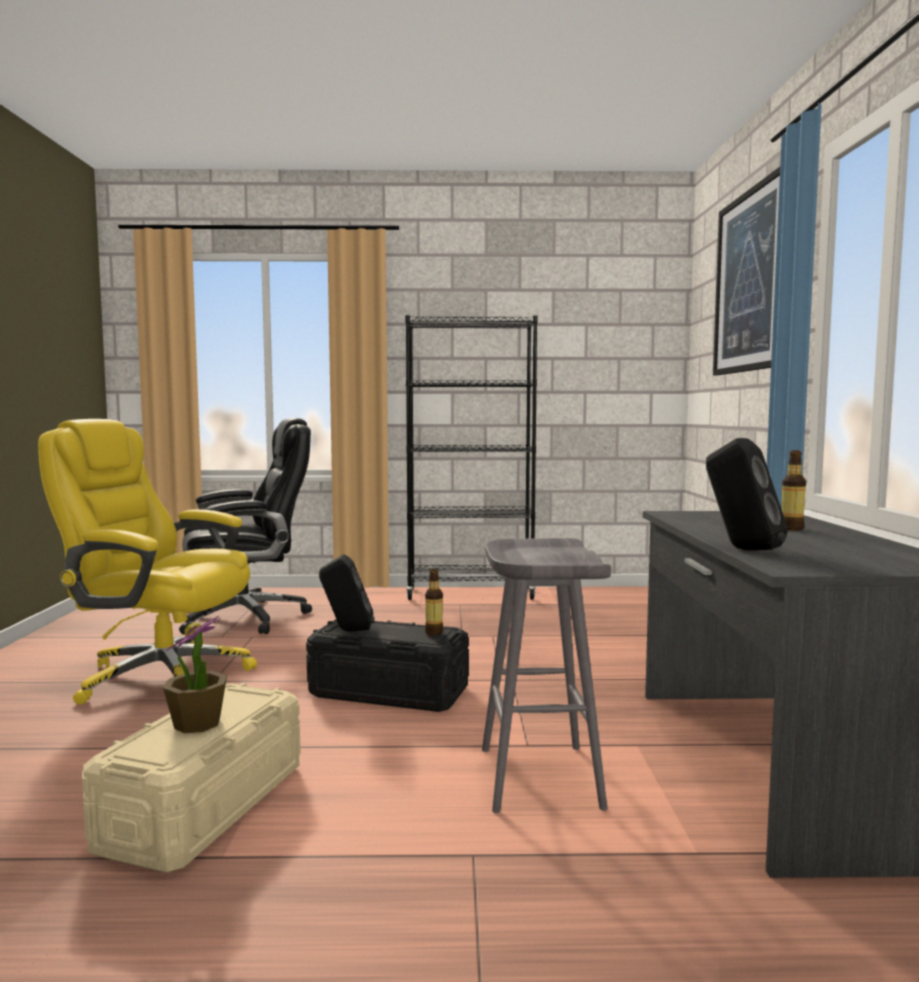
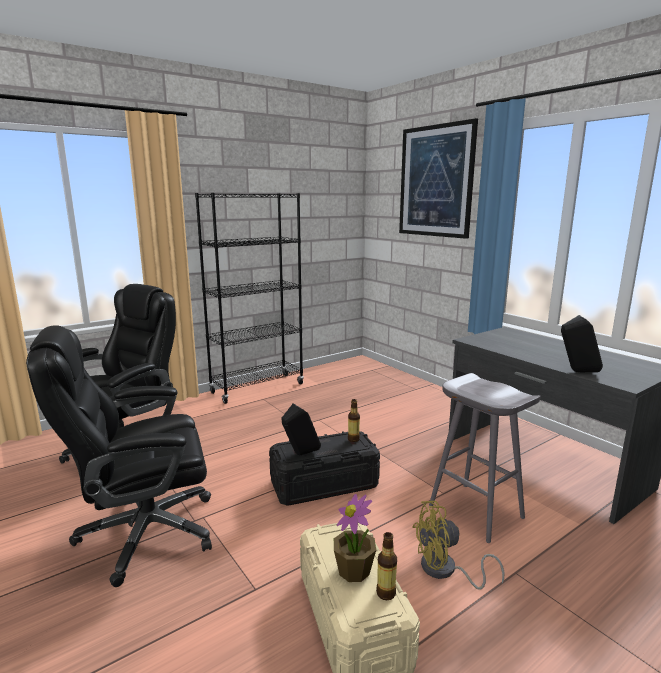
camera: 35 degrees left, 10 degrees up
(160, 676) = (144, 533): yellow office chair -> black office chair
(381, 813) = (445, 571): none -> yellow fan
(791, 528) = (547, 346): bottle -> bottle (386, 593)

